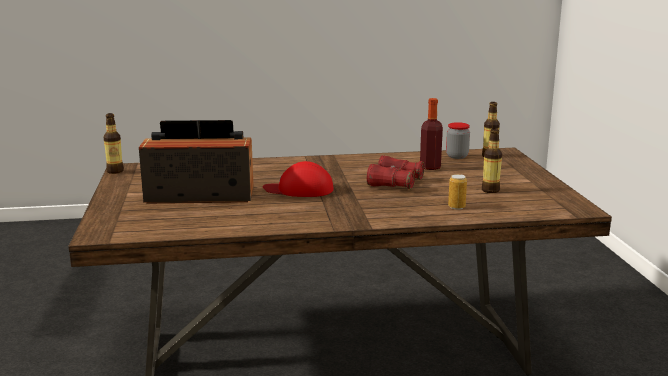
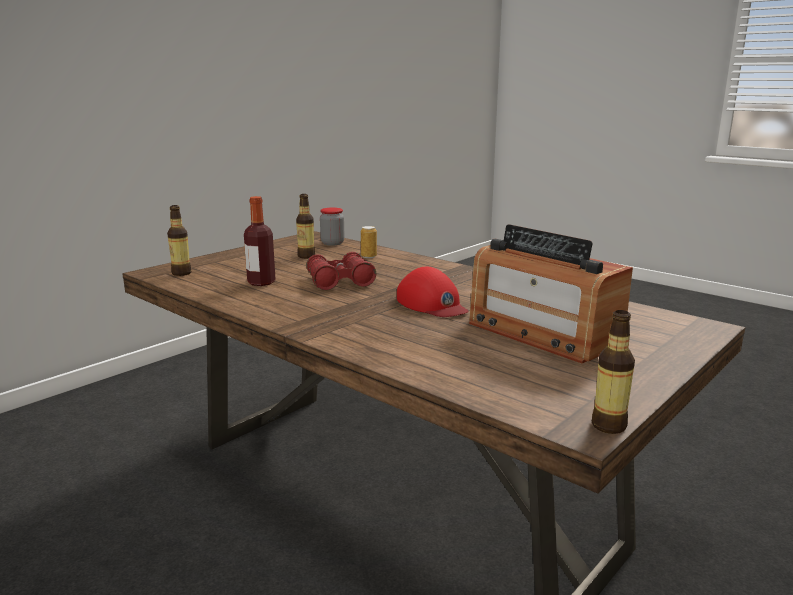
camera: 130 degrees left, 0 degrees up
(457, 156) = (198, 282): jar -> jar (332, 243)

